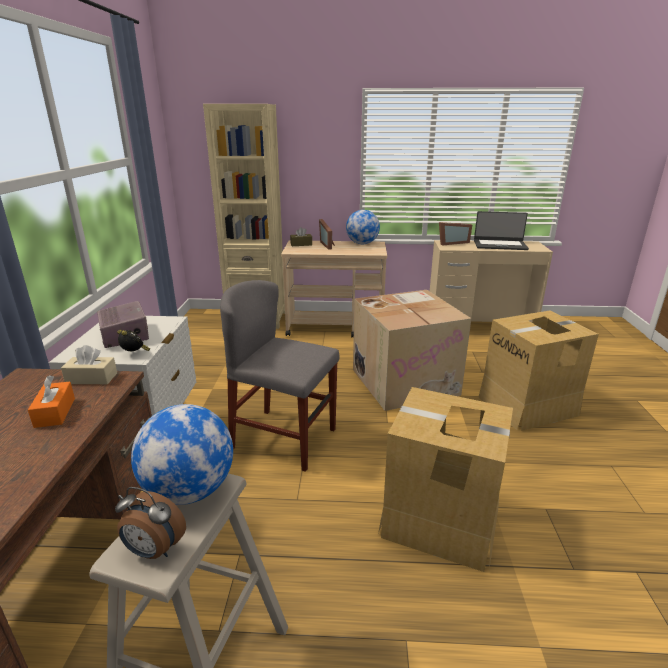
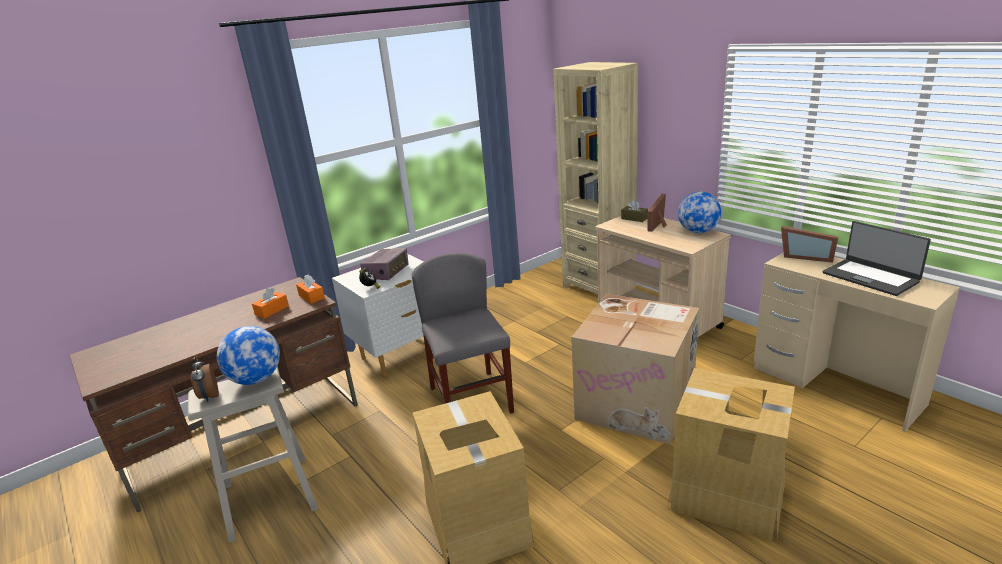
camera: 50 degrees right, 0 degrees up
(91, 378) = (311, 297): beige tissue box -> orange tissue box

